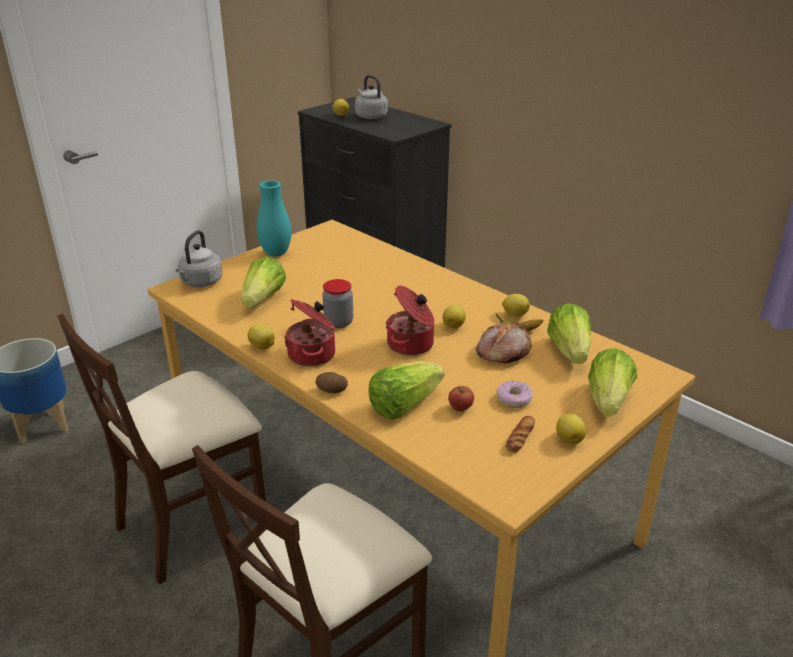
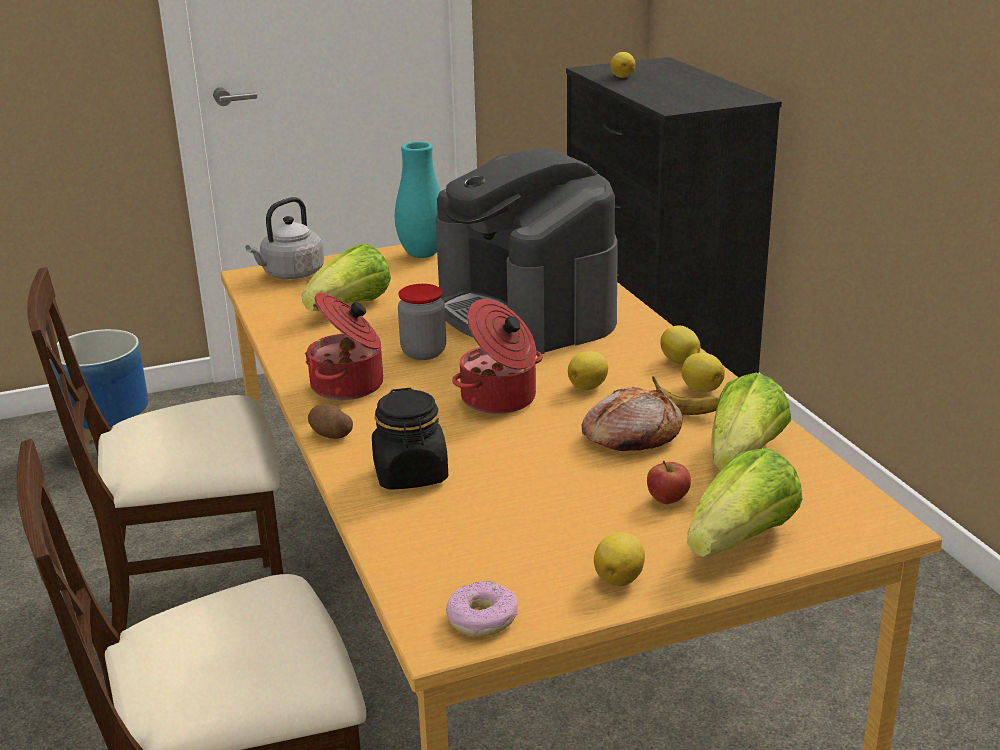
camera: 25 degrees right, 5 degrees down
(262, 347) = (293, 364): lemon -> lemon (680, 362)
(370, 116) = (664, 82): grey kettle -> none
(376, 283) = (526, 312): none -> coffee machine
(403, 405) = (411, 474): lettuce -> black jar
(460, 408) = (490, 497): apple -> apple (668, 500)
(514, 399) = (584, 503): donut -> donut (481, 618)
(520, 437) = (543, 556): bread -> none

